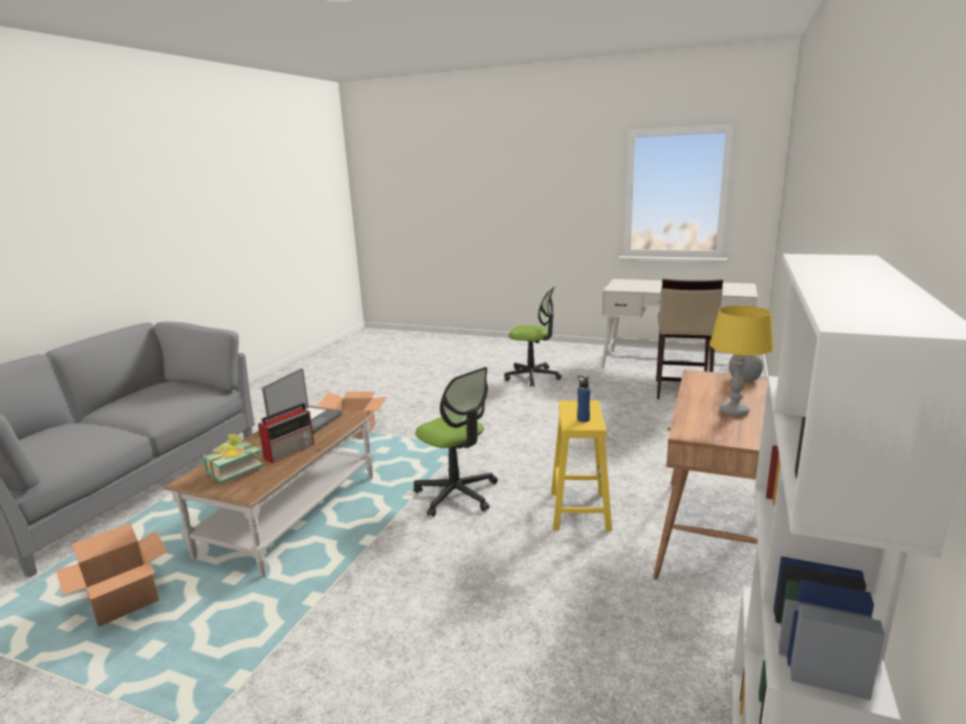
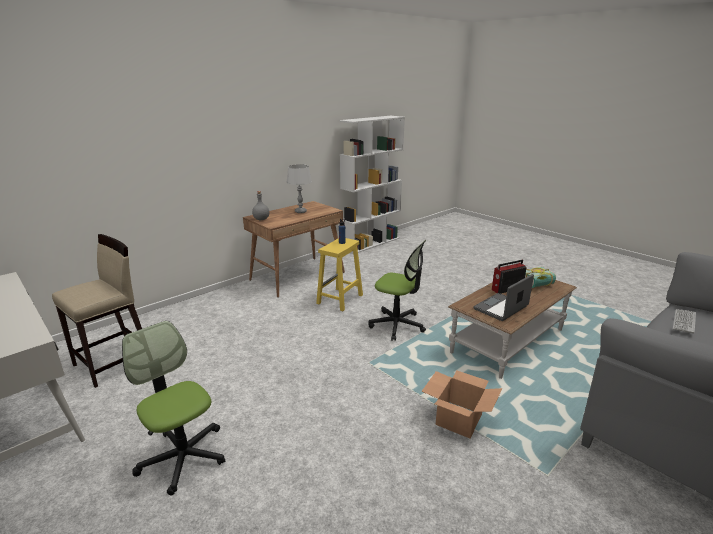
camera: 155 degrees left, 5 degrees up
(77, 441) = (684, 321): none -> keyboard
(125, 601) = (583, 319): cardboard box -> none
(457, 494) = (397, 325): office chair -> office chair turned 135 degrees clockwise
(734, 412) = (300, 211): yellow table lamp -> grey table lamp

